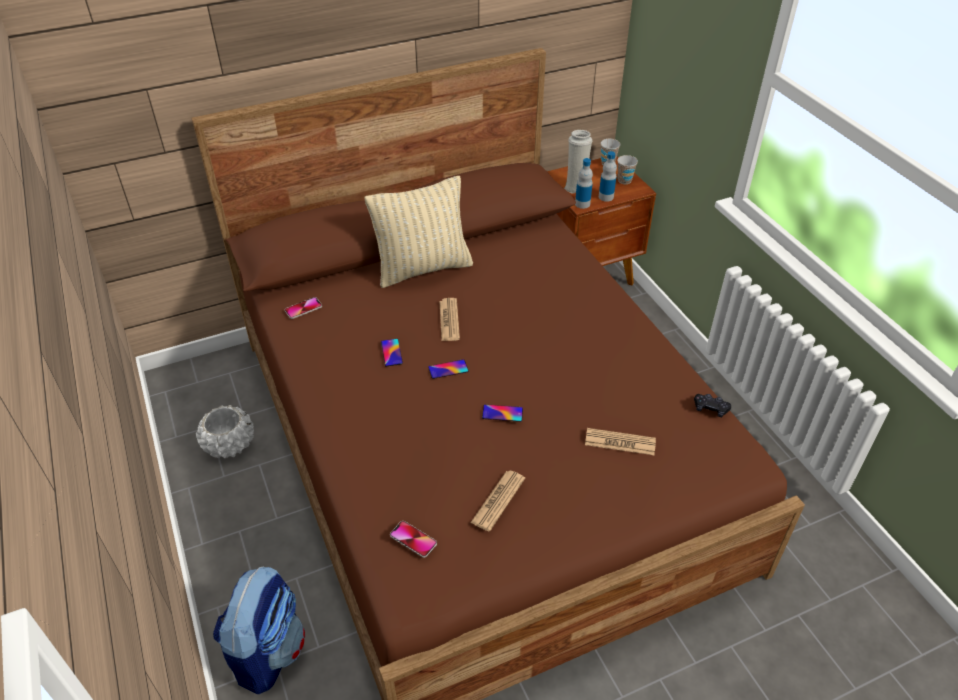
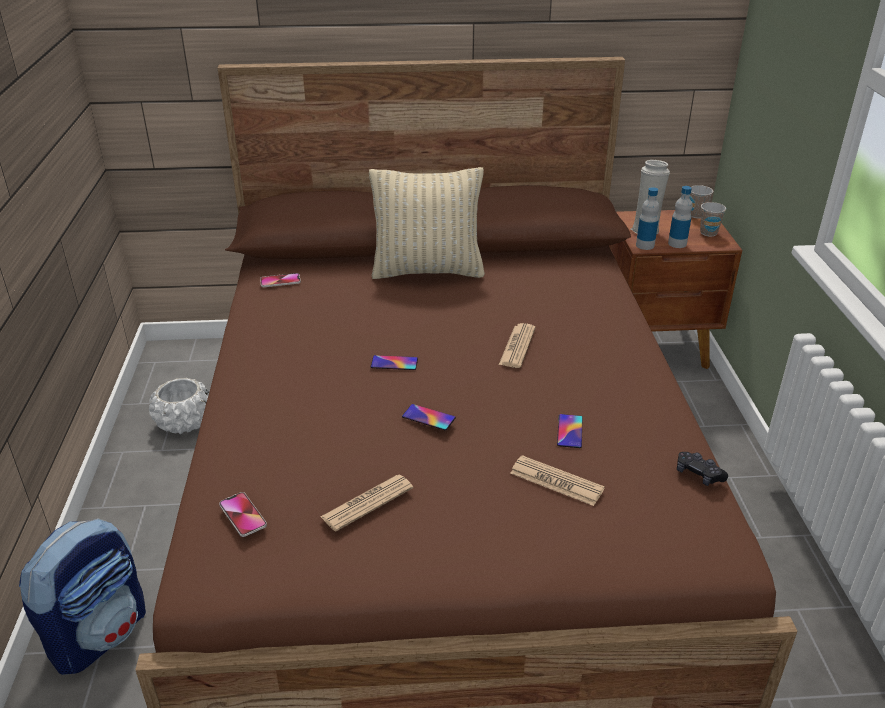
camera: 20 degrees right, 10 degrees down
(391, 352) = (343, 335): phone -> phone (569, 431)
(449, 320) = (425, 319): newspaper -> newspaper (517, 346)

